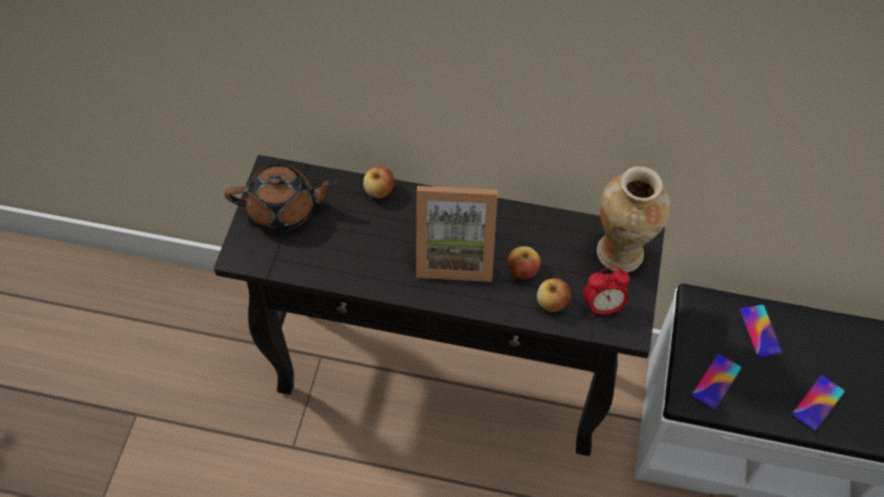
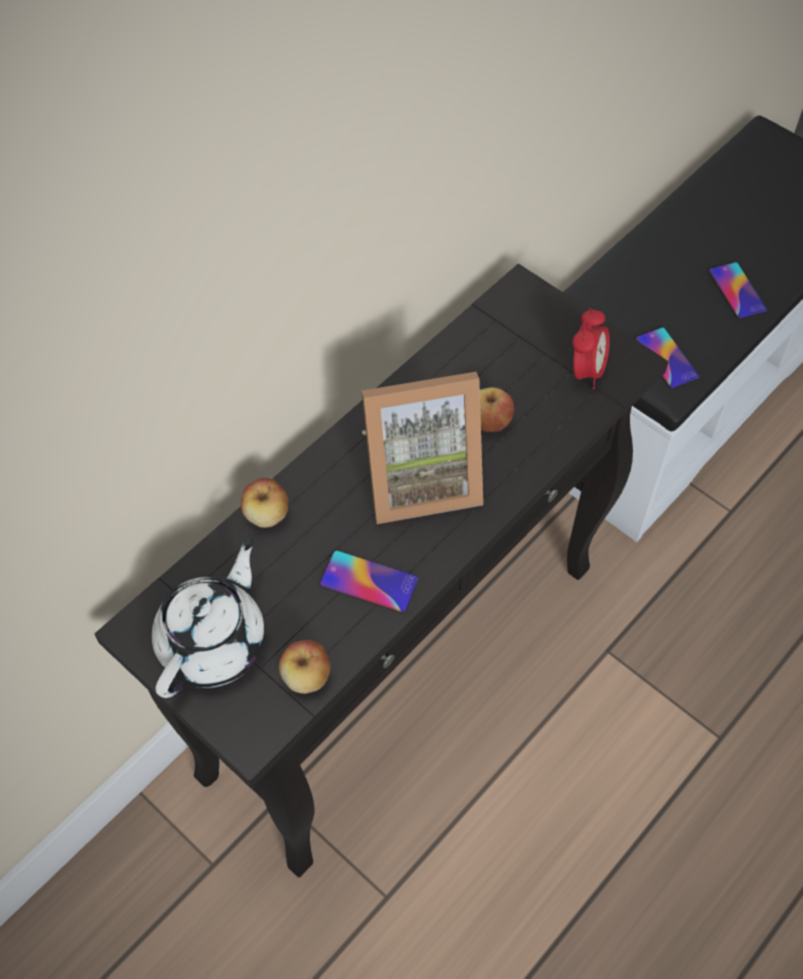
camera: 60 degrees left, 0 degrees up
(284, 209) = (214, 642): brown teapot -> white teapot
(455, 253) = (419, 478): picture frame -> picture frame turned 45 degrees clockwise
(552, 303) = (551, 416): apple -> apple (306, 676)
(621, 254) = (528, 319): vase -> none
(760, 331) = (630, 289): phone -> phone (369, 582)

